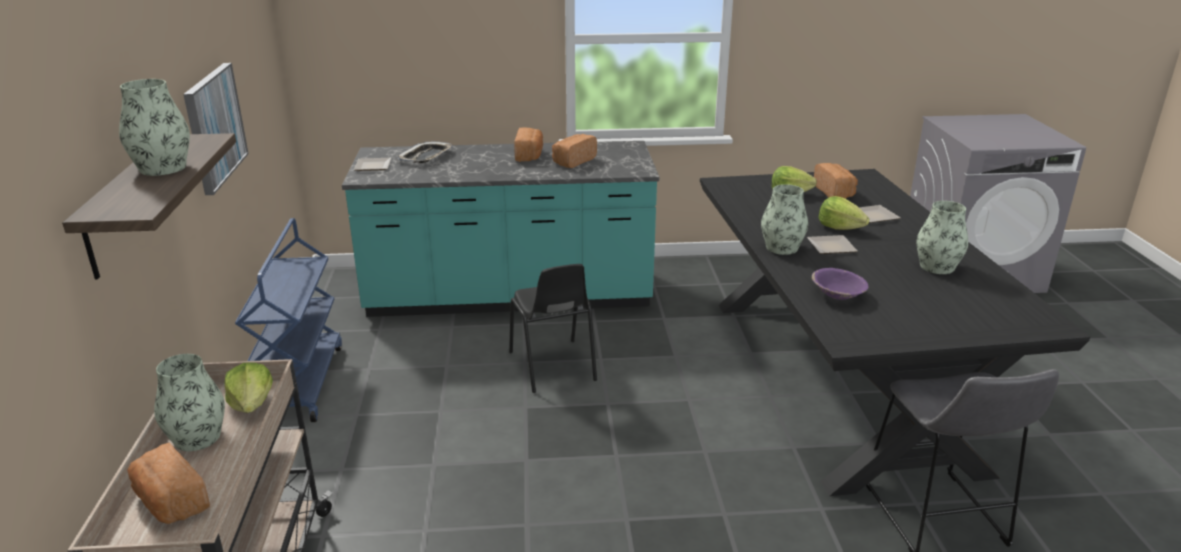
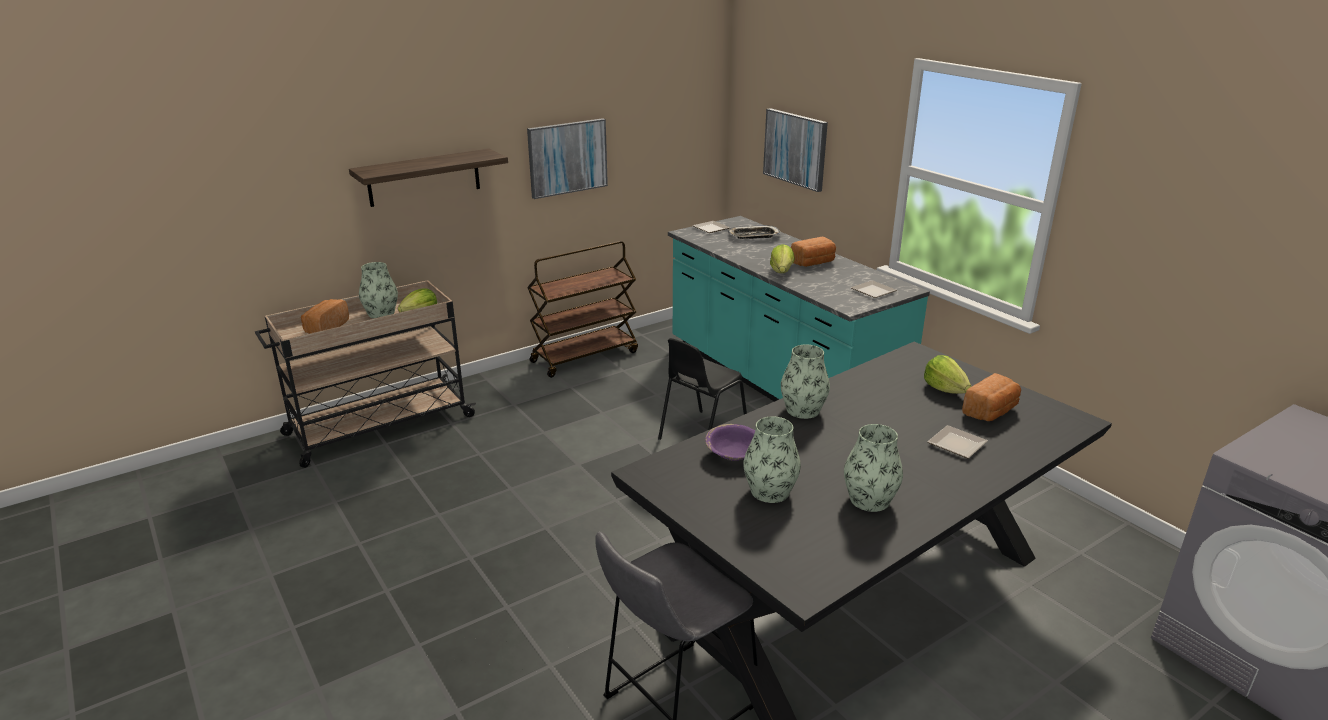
camera: 60 degrees right, 0 degrees up
(163, 168) = (435, 161): vase -> vase (770, 491)
(301, 383) = (585, 356): blue cart -> brown cart
(411, 53) = (795, 149): none -> picture
(573, 161) = (827, 279): bread -> none
(829, 247) = (838, 432): plate -> plate (873, 291)
(839, 227) = (895, 430): lettuce -> lettuce (781, 272)

